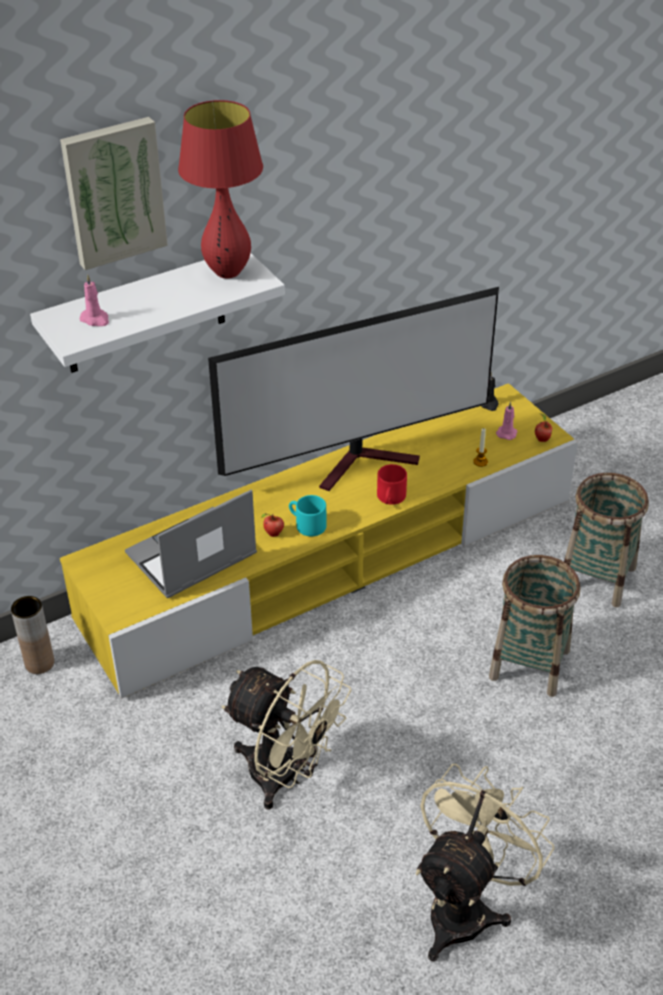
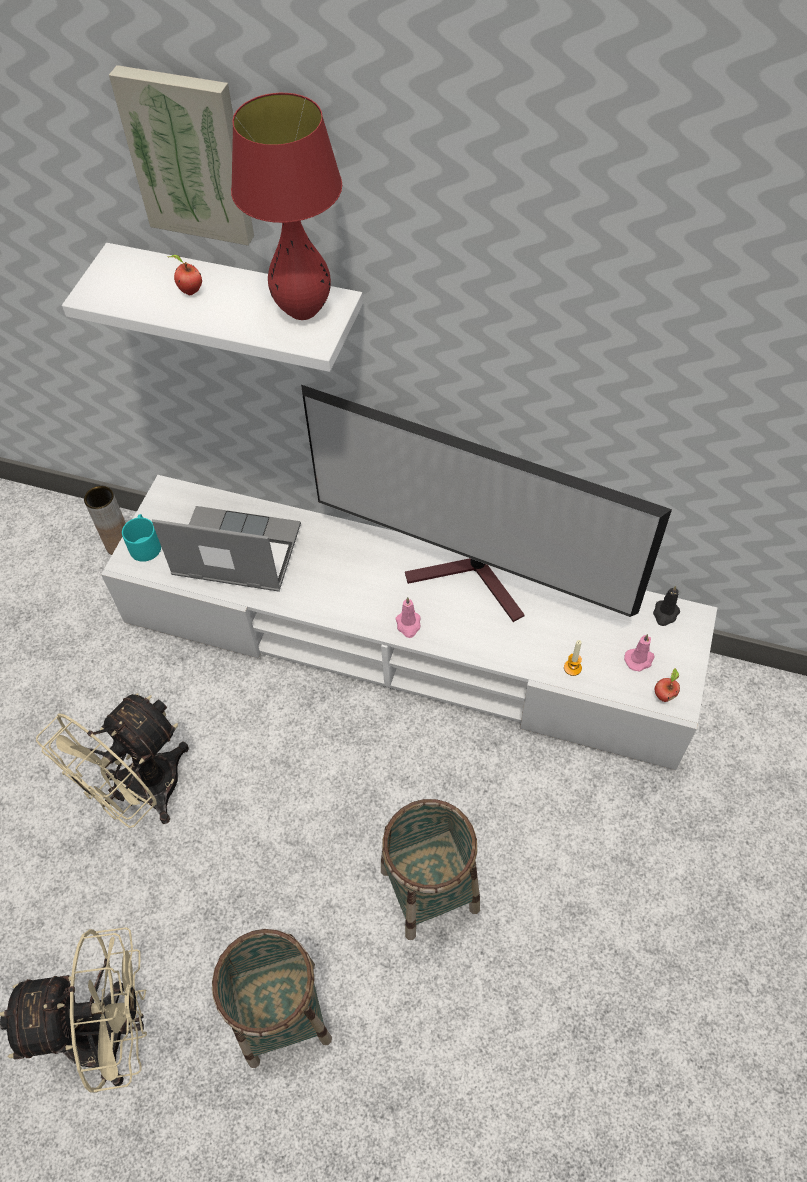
camera: 50 degrees right, 15 degrees up
(95, 319) = (135, 284): pink candle -> pink candle (408, 625)
(273, 534) = (315, 585): apple -> apple (189, 291)
(286, 776) = (142, 793): beige fan -> beige fan turned 45 degrees clockwise
(306, 524) = (349, 599): turquoise mug -> turquoise mug (144, 544)
(333, 559) = (407, 641): yellow tv stand -> white tv stand
(391, 498) = (446, 635): red mug -> none
(597, 577) = (600, 870): basket -> basket (282, 1013)

